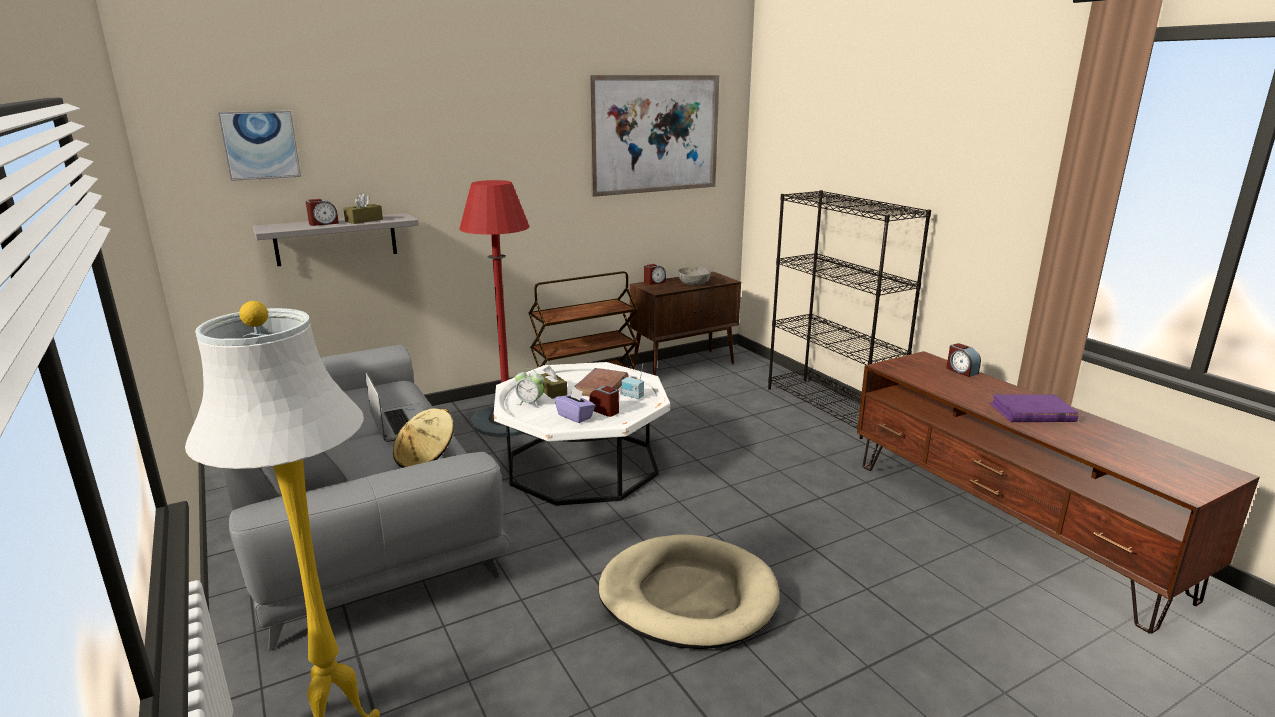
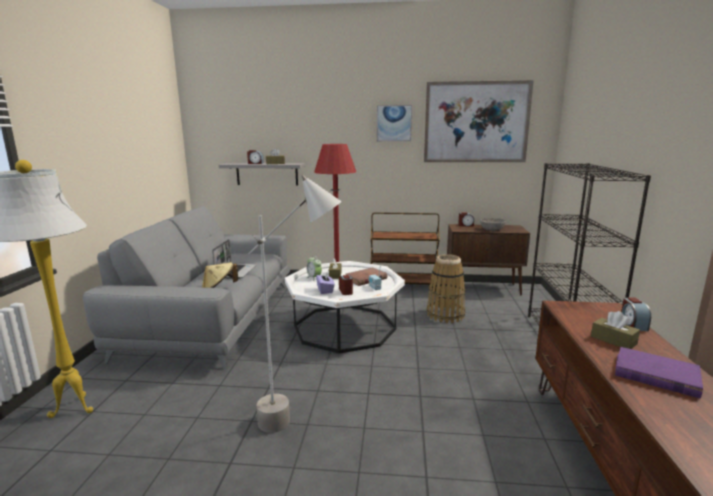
camera: 35 degrees right, 5 degrees down
(260, 145) = (234, 121): picture -> picture (394, 123)
(683, 412) = (445, 315): none -> basket
(687, 596) = (300, 423): beige dog bed -> grey floor lamp
(969, 390) = (613, 340): none -> brown tissue box

